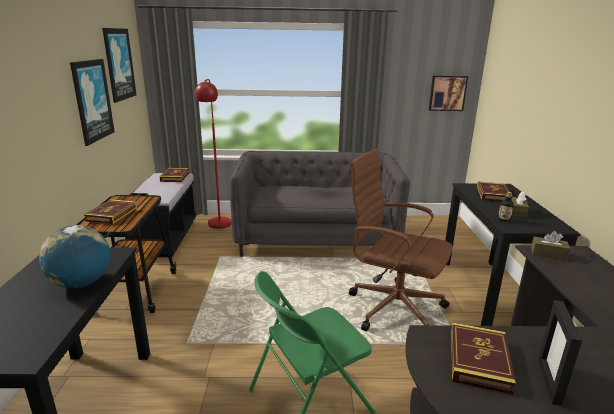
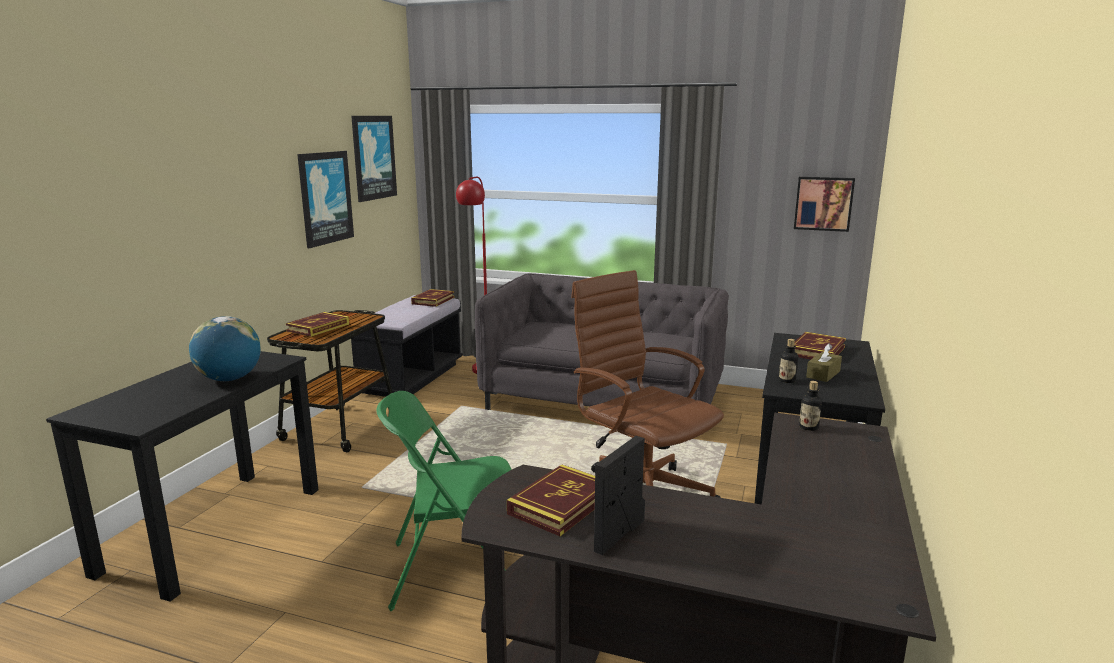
camera: 20 degrees right, 5 degrees down
(548, 254) = (808, 427): brown tissue box -> bottle

